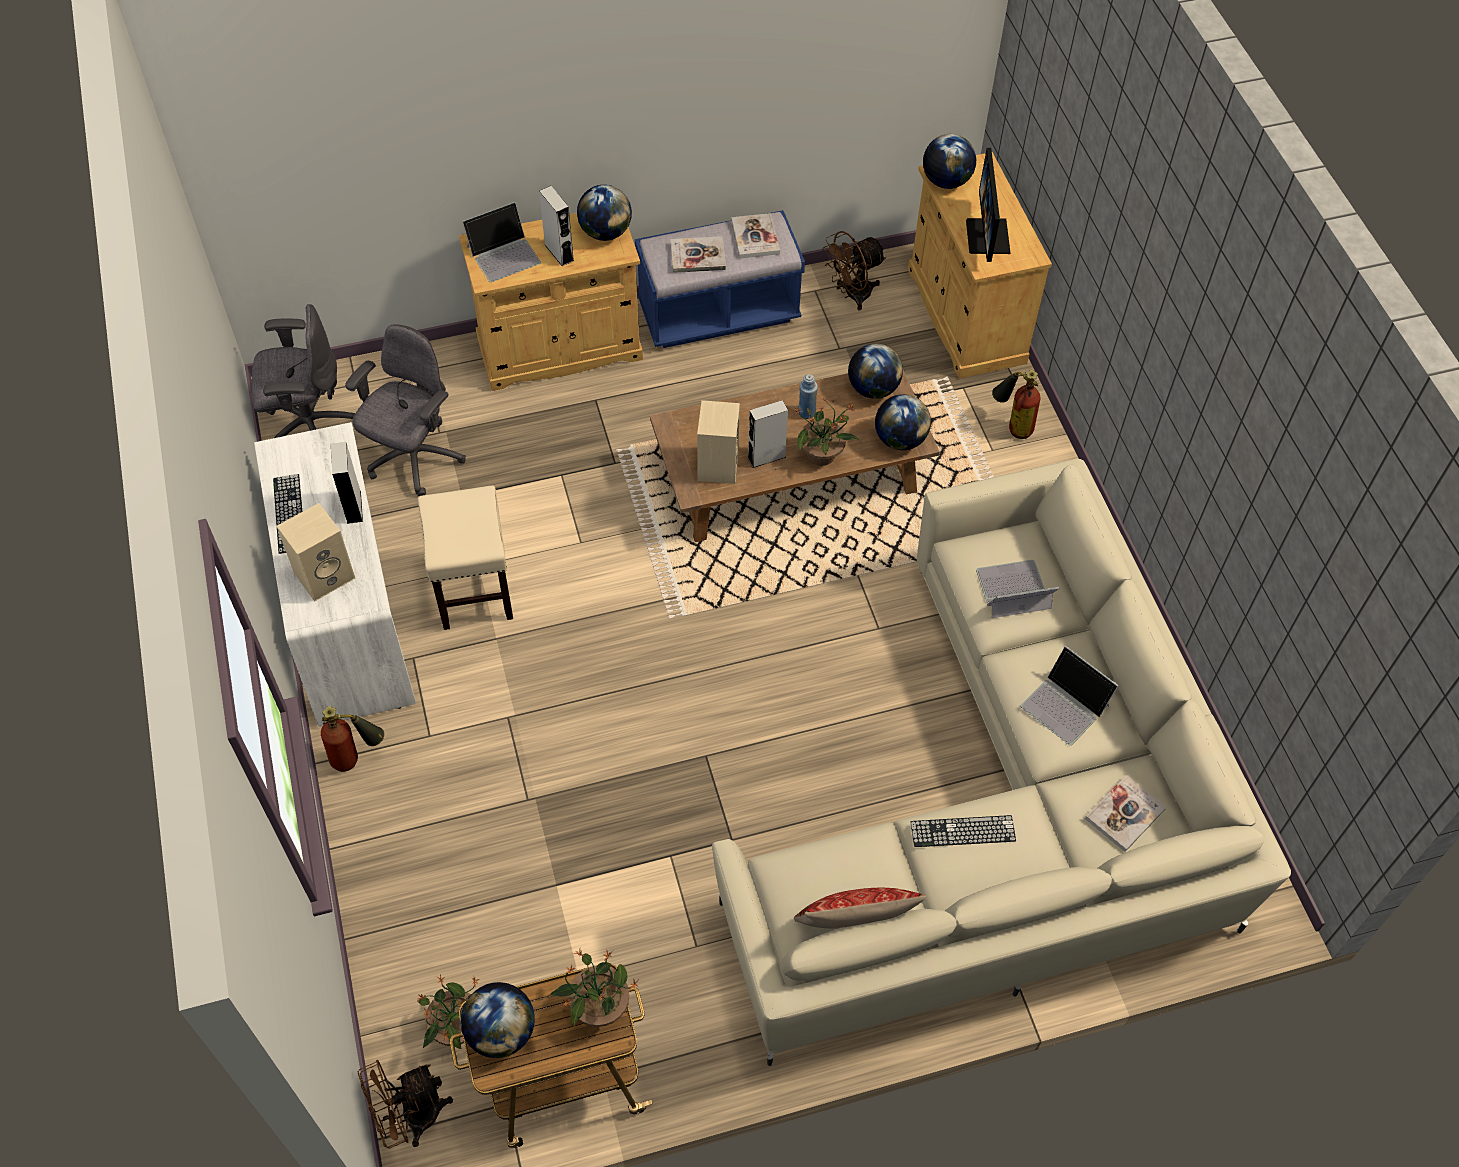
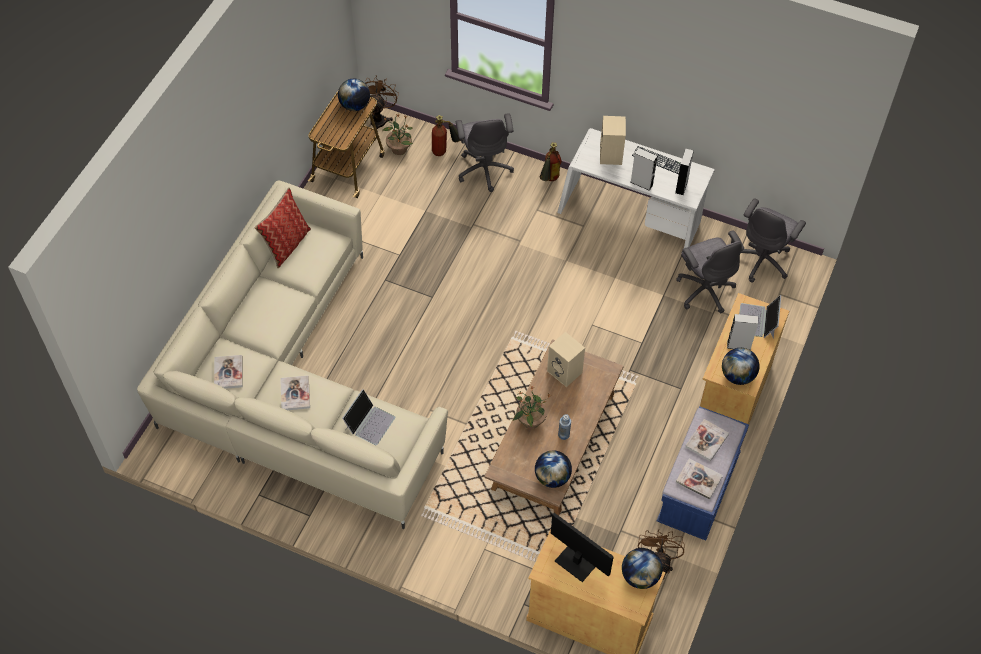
camera: 130 degrees right, 0 degrees up
(401, 863) = (484, 169): none -> grey office chair
(474, 591) = (600, 268): beige stool -> none
(598, 1006) = (334, 135): potted plant -> none
(766, 457) = (551, 396): grey speaker -> grey speaker (681, 186)
(900, 439) = (508, 463): globe -> none
(963, 831) = (283, 310): keyboard -> none
(1012, 425) = (491, 573): fire extinguisher -> fire extinguisher (445, 151)
(1065, 705) = (295, 394): laptop -> book

